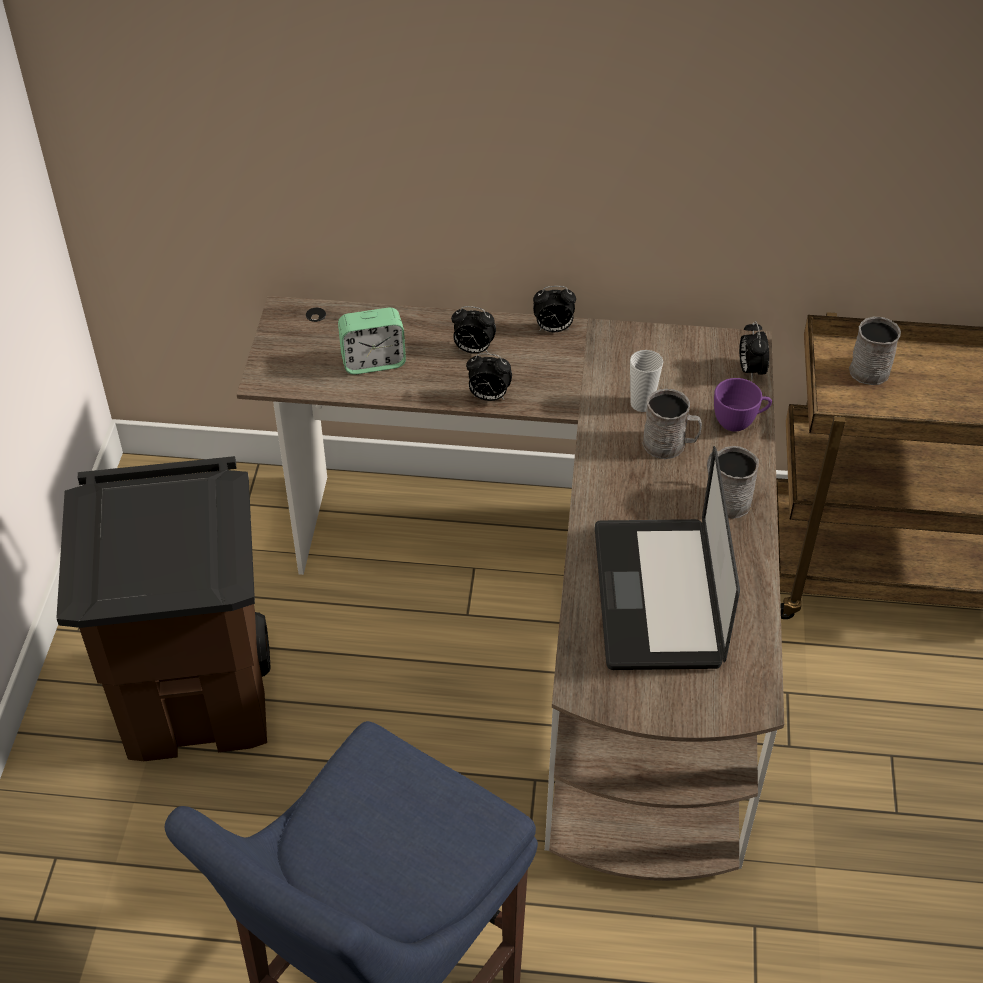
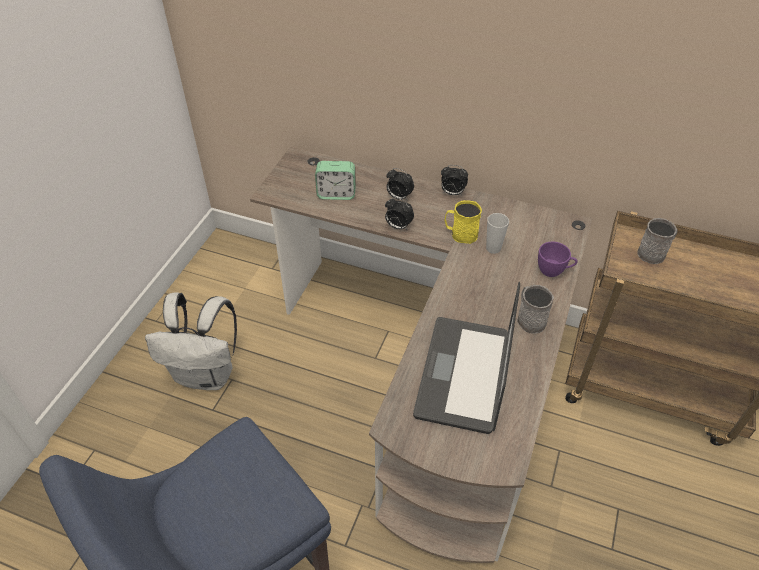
camera: 15 degrees right, 0 degrees up
(200, 699) = (207, 374): brown trash can -> white backpack
(586, 391) = (460, 234): none -> yellow mug
(670, 445) = (503, 277): grey mug -> none
(750, 370) = (571, 240): alarm clock -> none

